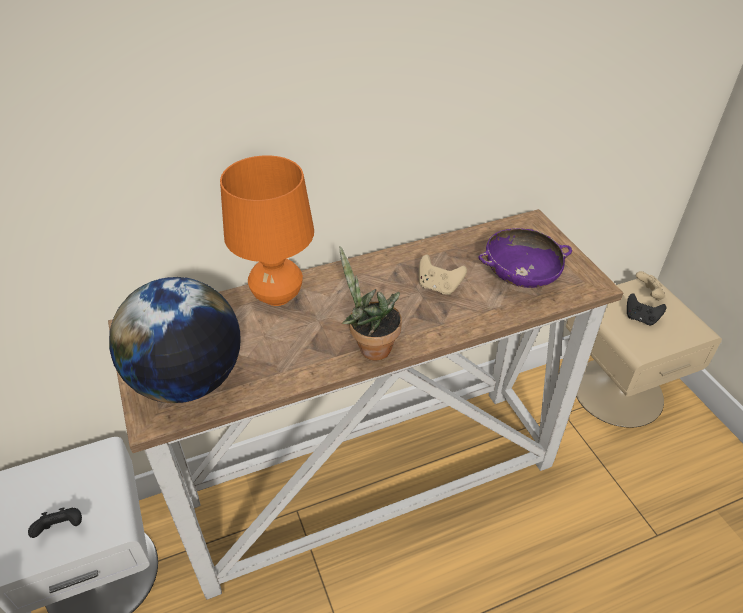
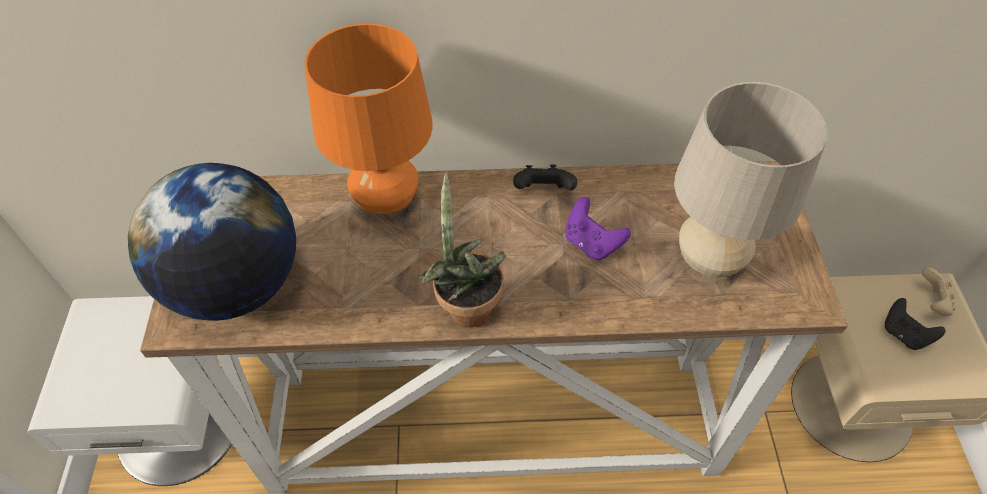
camera: 20 degrees right, 10 degrees up
(62, 528) = (115, 385): black game controller -> black game controller (543, 192)
(438, 287) = (591, 243): beige game controller -> purple game controller
(520, 277) = (709, 259): purple bowl -> beige table lamp

